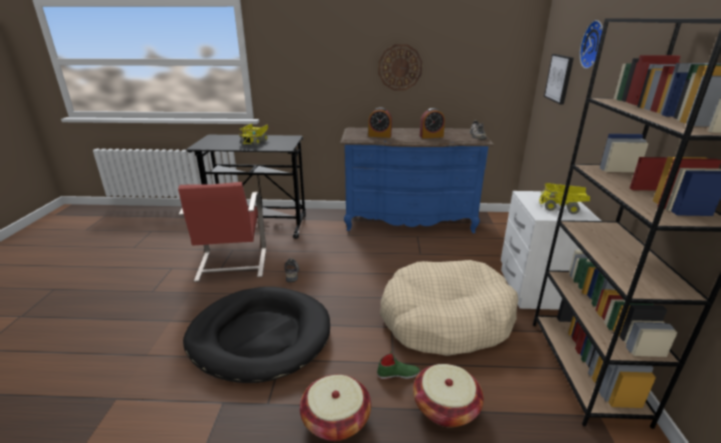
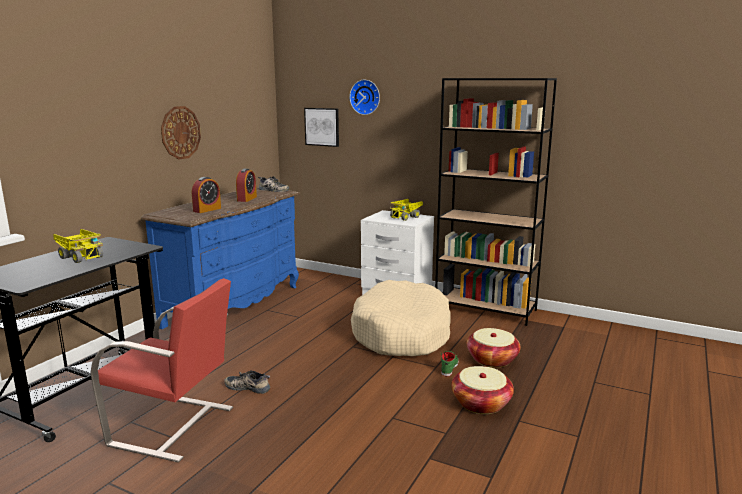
camera: 65 degrees left, 10 degrees down
(260, 336) = (347, 424): black dog bed -> none

